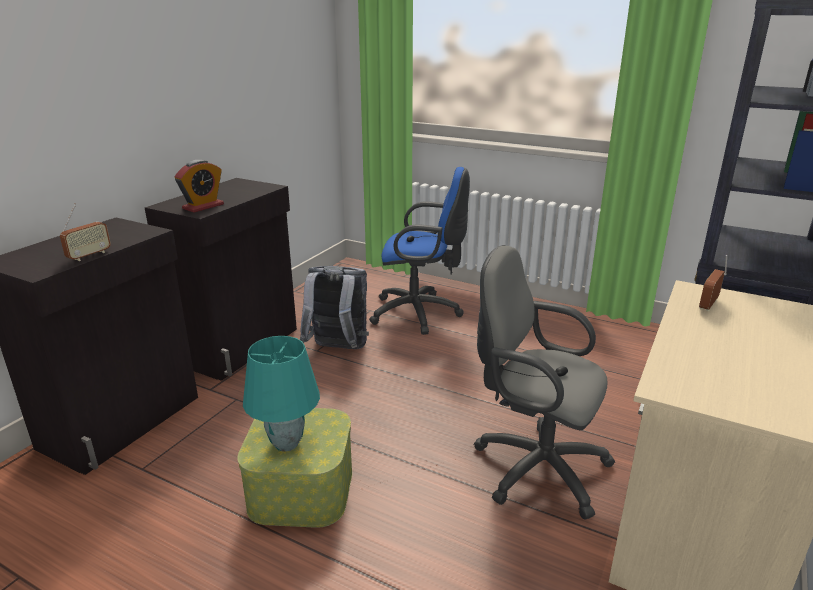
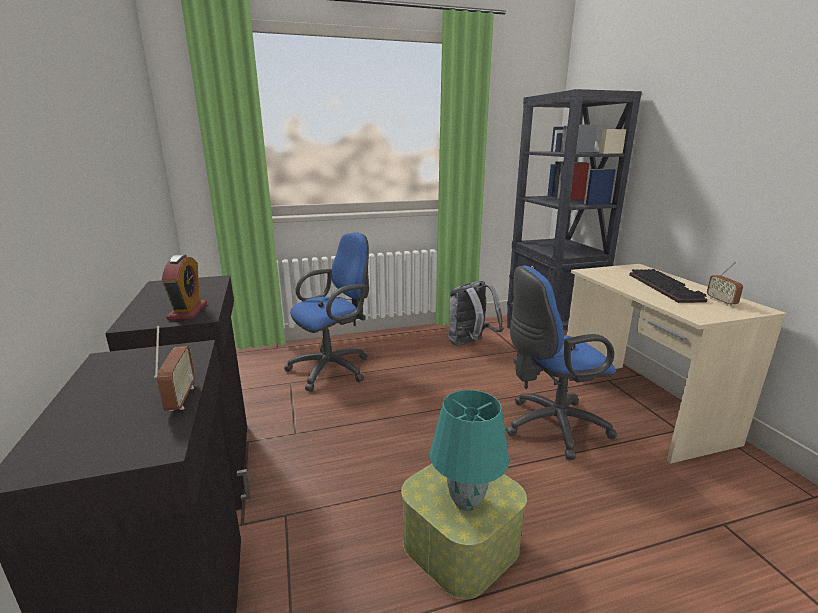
camera: 45 degrees left, 5 degrees down
(338, 349) = (312, 423): grey backpack -> grey backpack (470, 343)
(533, 466) = (550, 427): grey office chair -> blue office chair
(709, 305) = (611, 276): radio -> radio (721, 301)
(745, 347) = (667, 288): none -> keyboard

